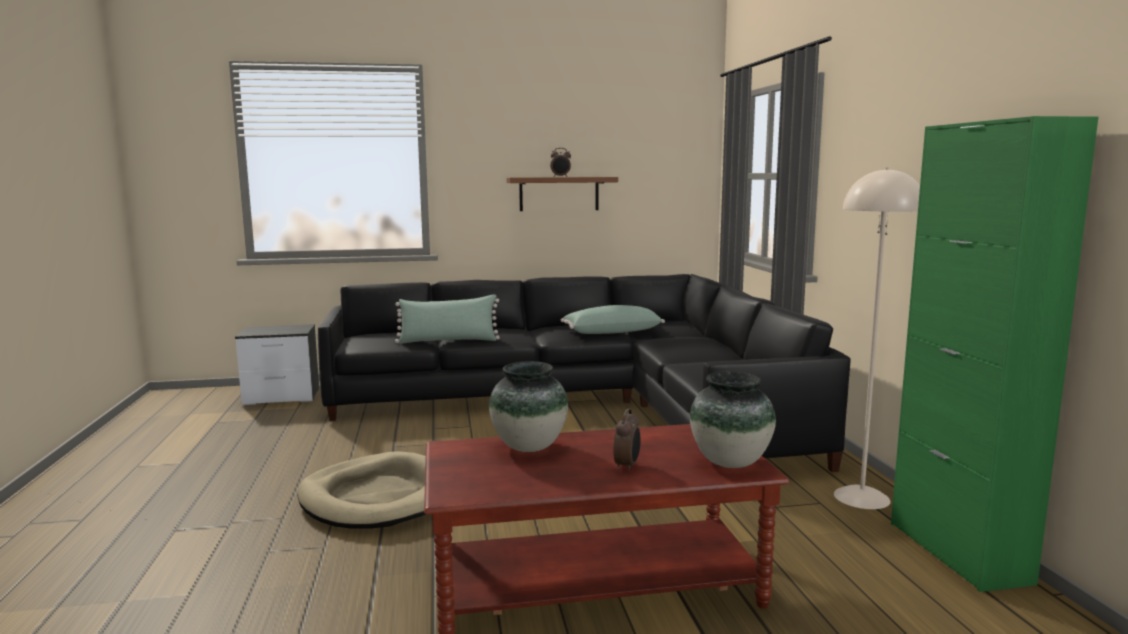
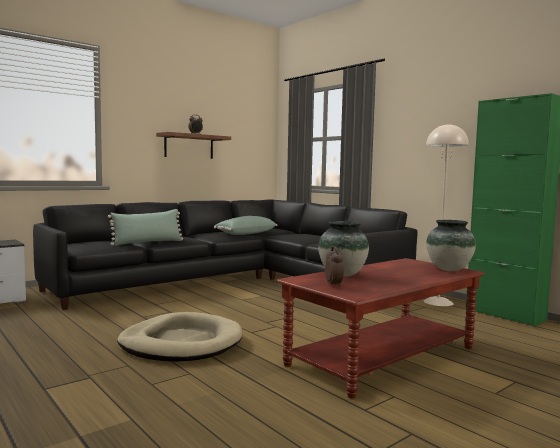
camera: 30 degrees left, 5 degrees down
(627, 466) = (410, 275): alarm clock -> alarm clock (334, 285)

